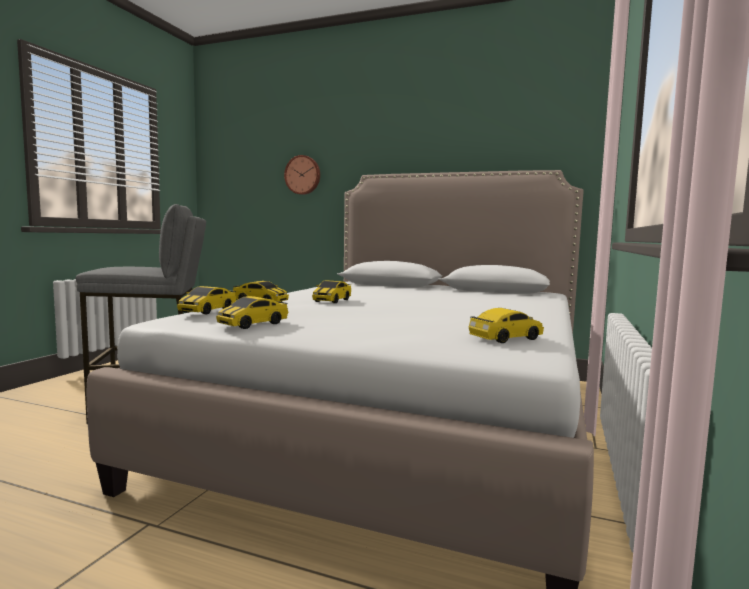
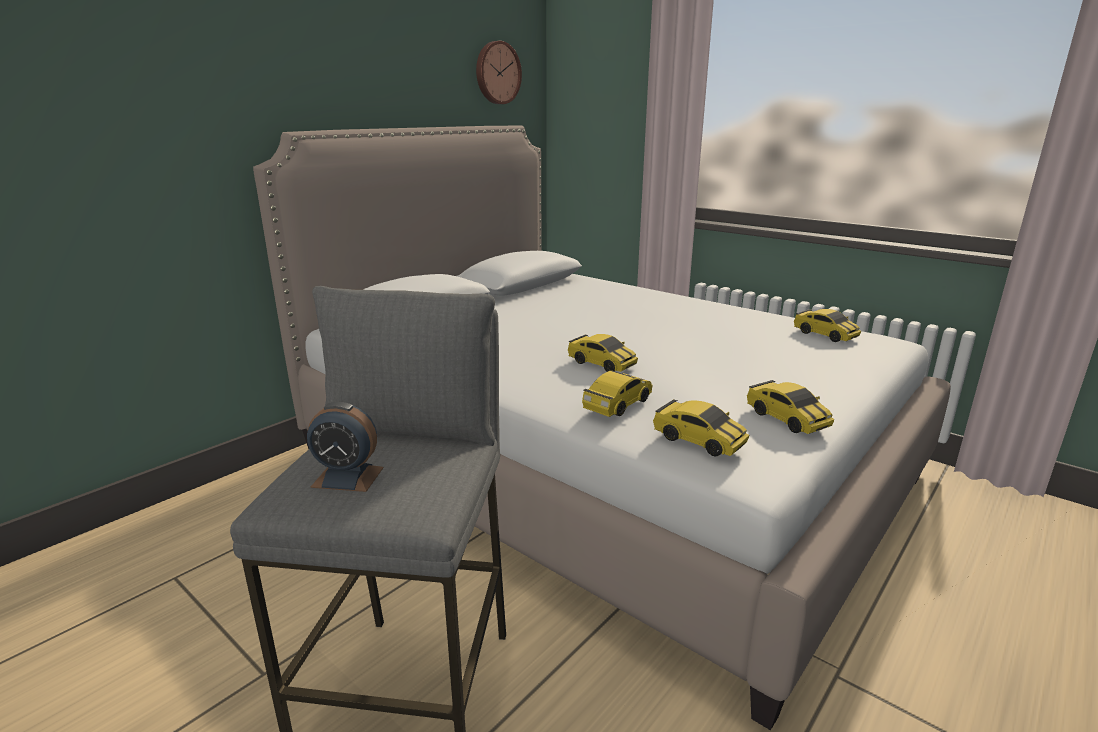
camera: 70 degrees left, 15 degrees up
(127, 266) = (348, 477): none -> alarm clock
(303, 175) = (117, 128): wall clock -> wall clock (497, 73)
(506, 338) = (825, 334): toy car -> toy car turned 150 degrees clockwise

